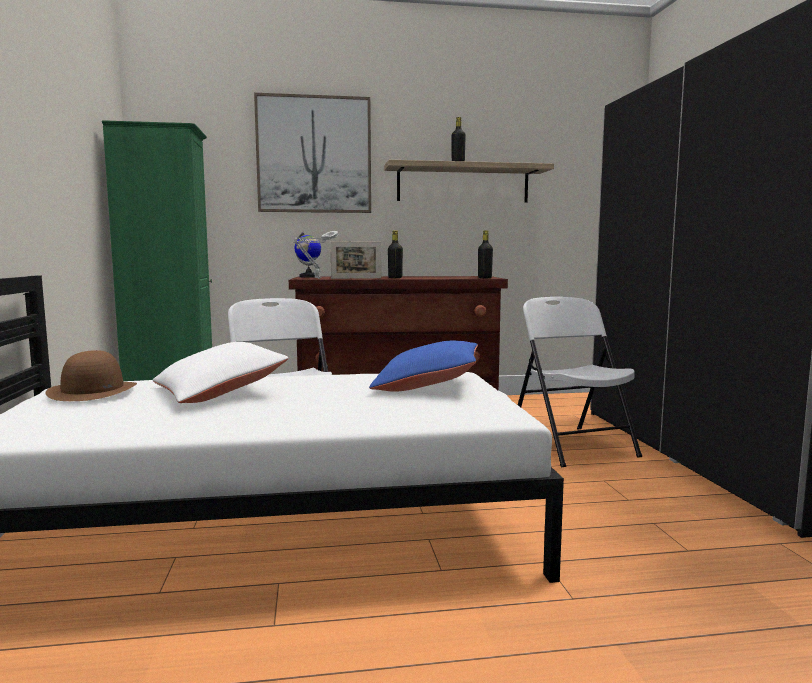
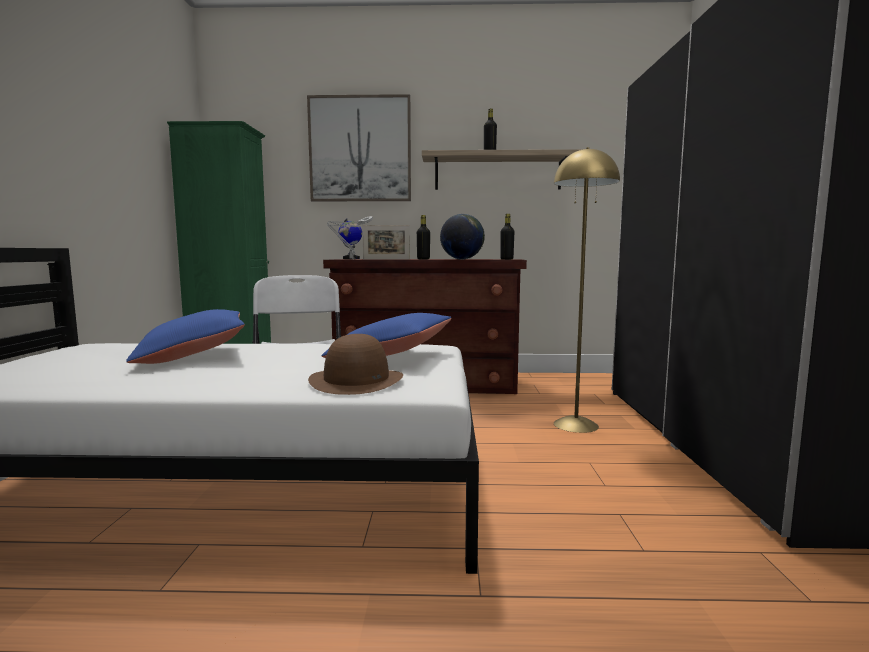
camera: 10 degrees right, 0 degrees up
(93, 391) = (86, 350): brown hat -> brown hat (356, 380)
(219, 392) = (191, 355): white pillow -> blue pillow
(439, 278) = (462, 259): none -> globe
(572, 446) = (576, 424): white chair -> yellow floor lamp

